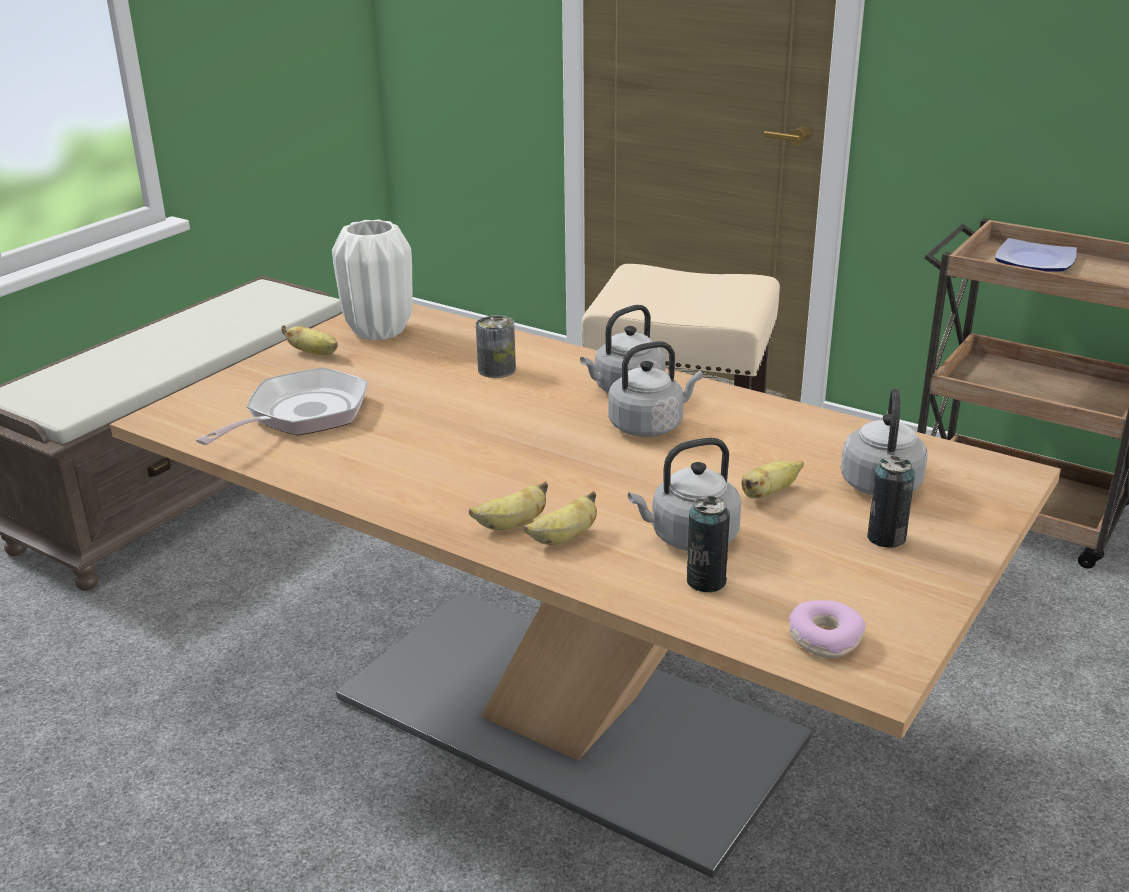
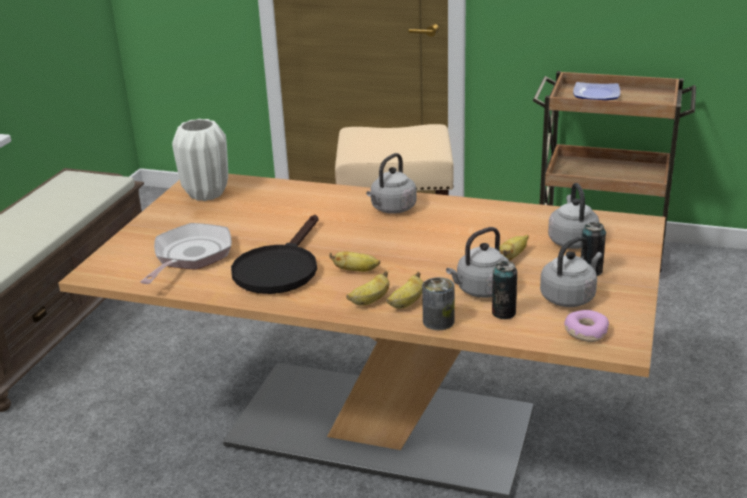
camera: 15 degrees left, 0 degrees up
(315, 354) = (172, 215): banana -> banana (356, 271)
(411, 452) = (279, 268): none -> black frying pan
(497, 369) = (301, 208): can -> can (438, 321)
(649, 426) = (419, 228): grey kettle -> grey kettle (569, 297)

